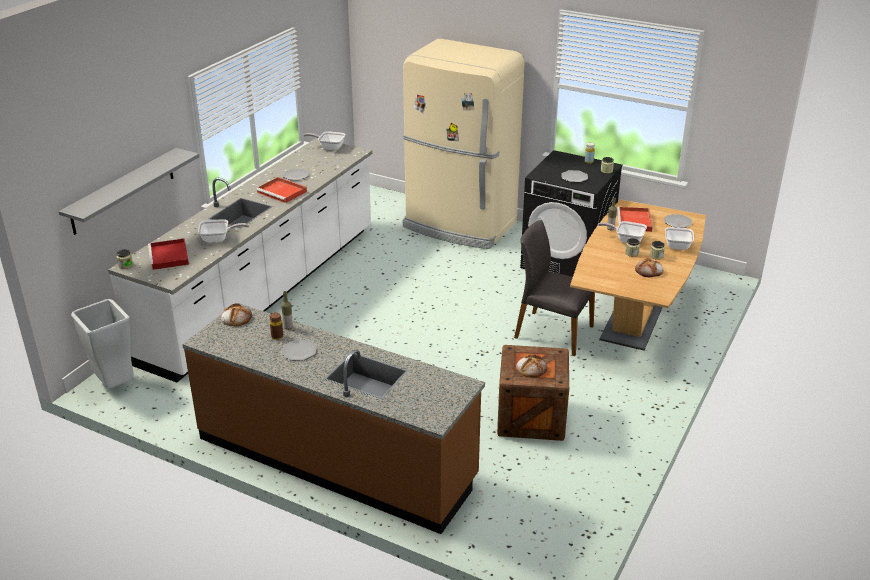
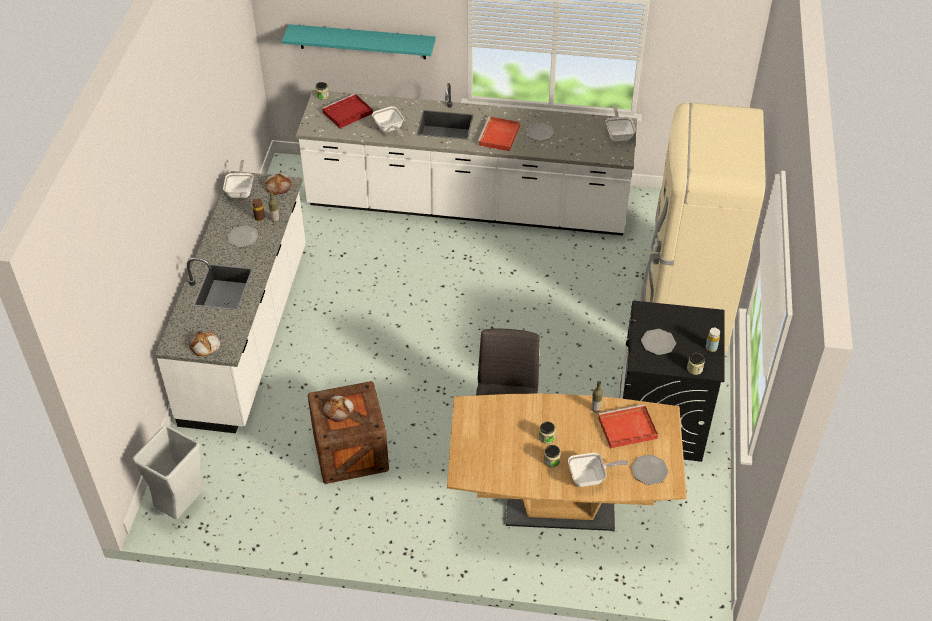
camera: 70 degrees right, 15 degrees up
(115, 385) = (293, 173): grey trash can -> grey trash can (182, 506)
(123, 191) = (362, 41): grey shelf -> turquoise shelf
(336, 458) = (248, 334): brown counter -> white counter
(626, 240) = (576, 428): frying pan -> frying pan (241, 190)
(649, 271) = (514, 459): bread -> bread (204, 345)

